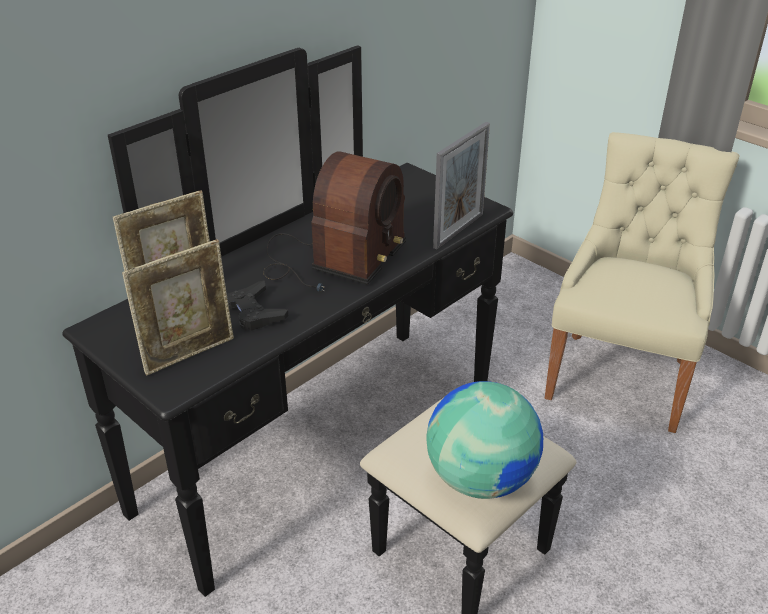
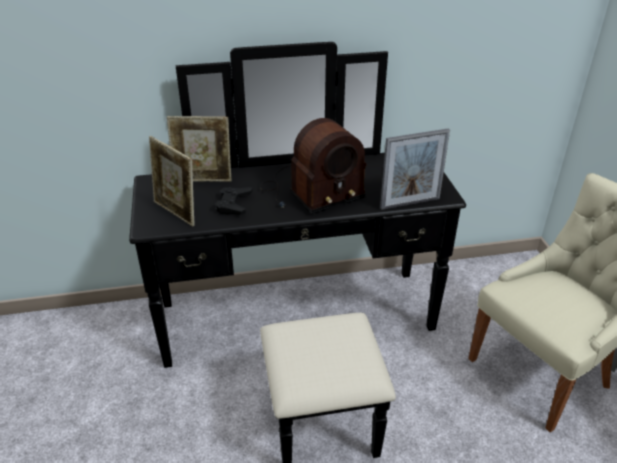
camera: 35 degrees right, 0 degrees up
(189, 353) = (176, 213): picture frame -> picture frame turned 45 degrees clockwise
(480, 478) = (311, 372): globe -> none

